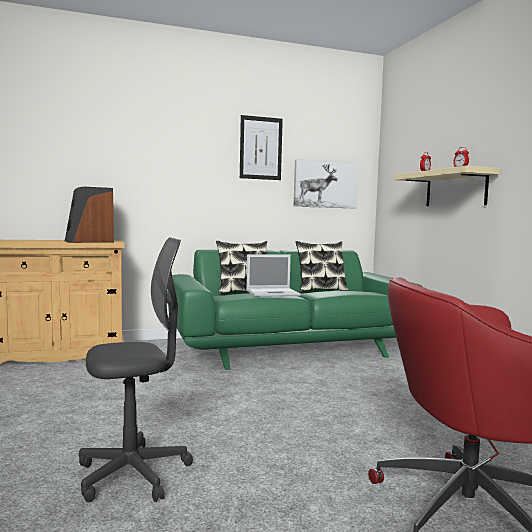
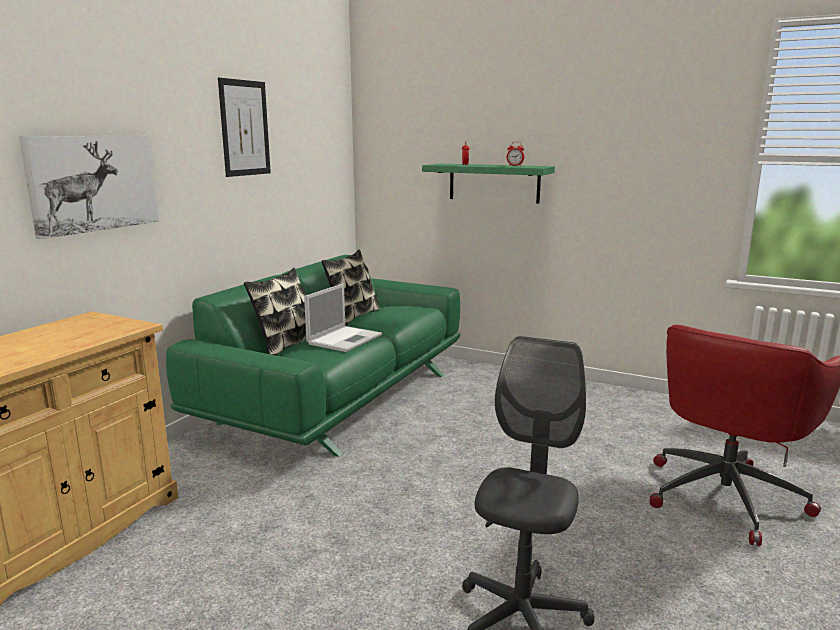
camera: 45 degrees left, 10 degrees up
(89, 241) = (77, 332): speaker -> none
(325, 184) = (311, 172): picture -> picture (93, 183)
(455, 189) = (494, 183): beige shelf -> green shelf

